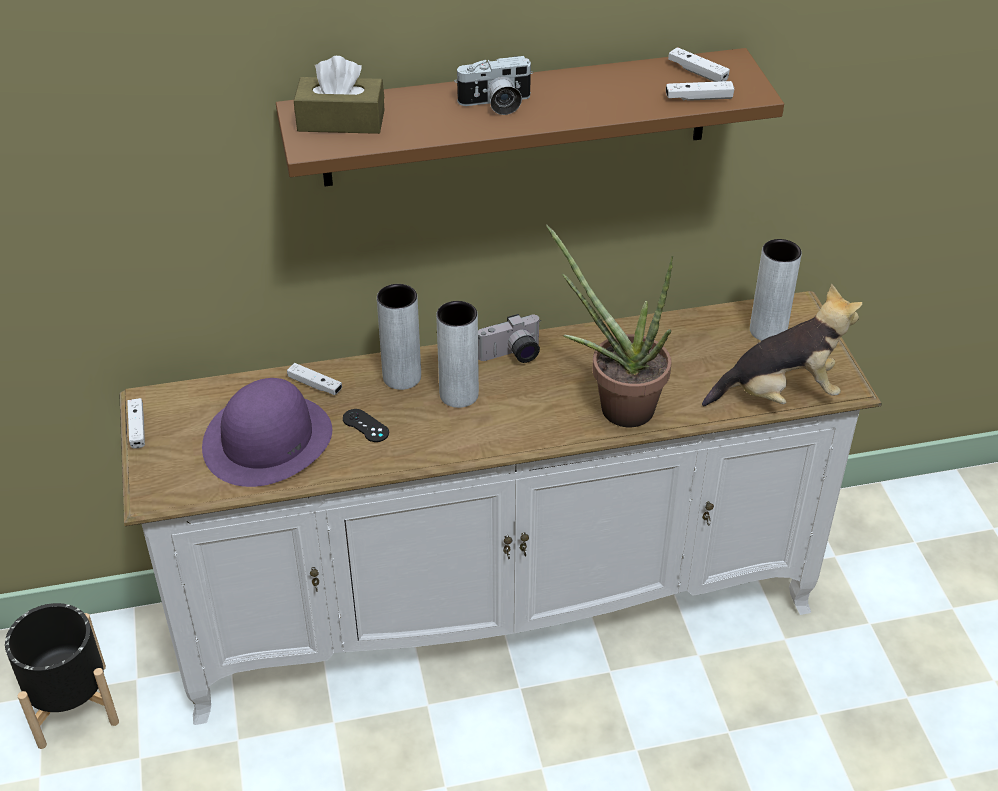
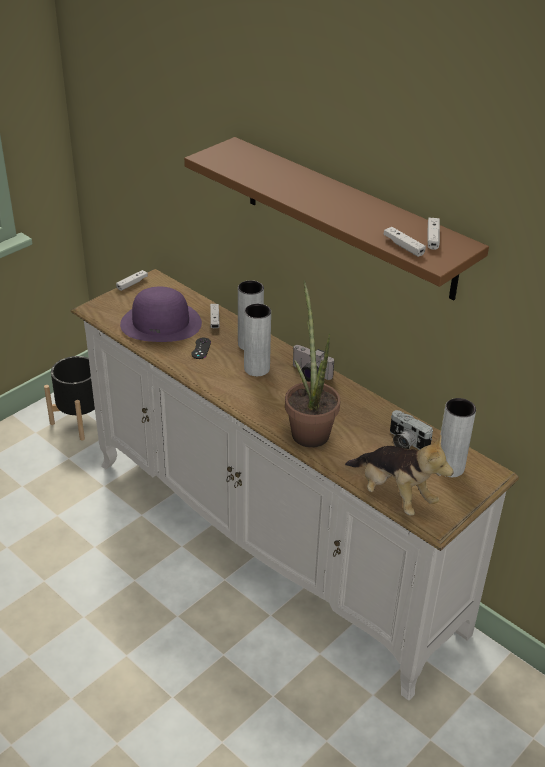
camera: 55 degrees right, 5 degrees down
(341, 121) = (238, 156): brown tissue box -> none
(496, 104) = (309, 190): camera -> camera (405, 443)

